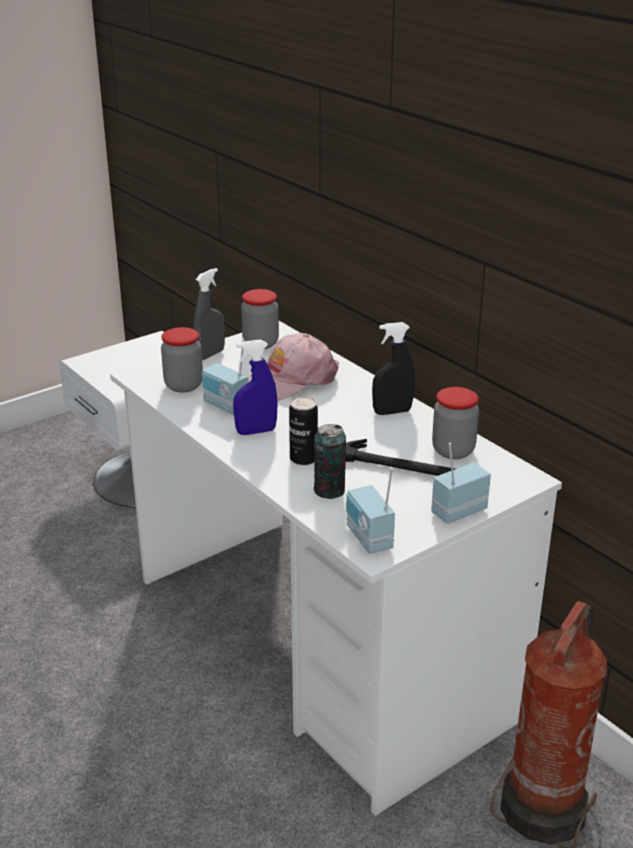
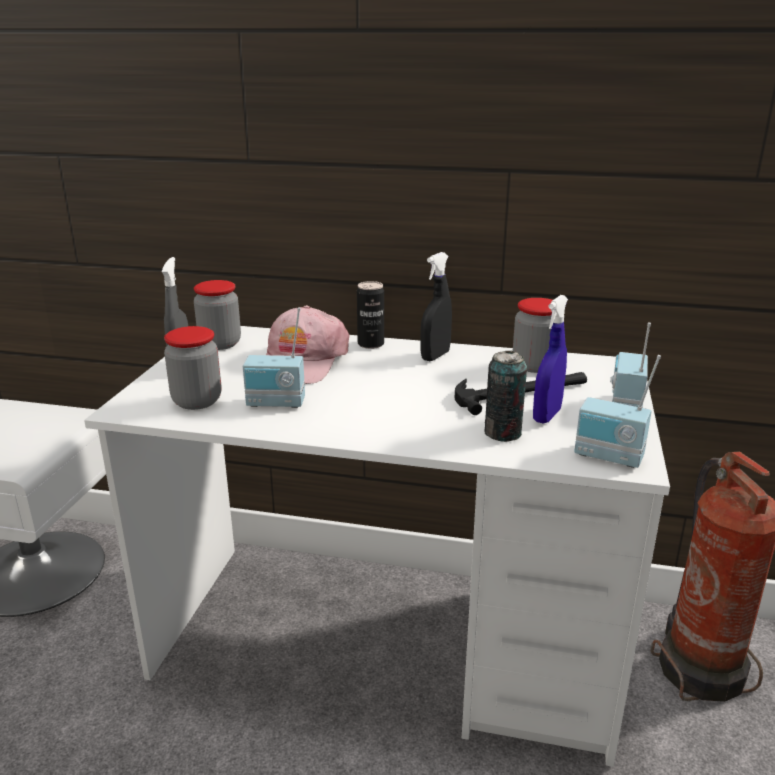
camera: 40 degrees left, 5 degrees down
(256, 431) = (345, 413): blue spray bottle -> blue spray bottle (547, 416)
(303, 459) = (431, 417): can -> can (371, 344)

